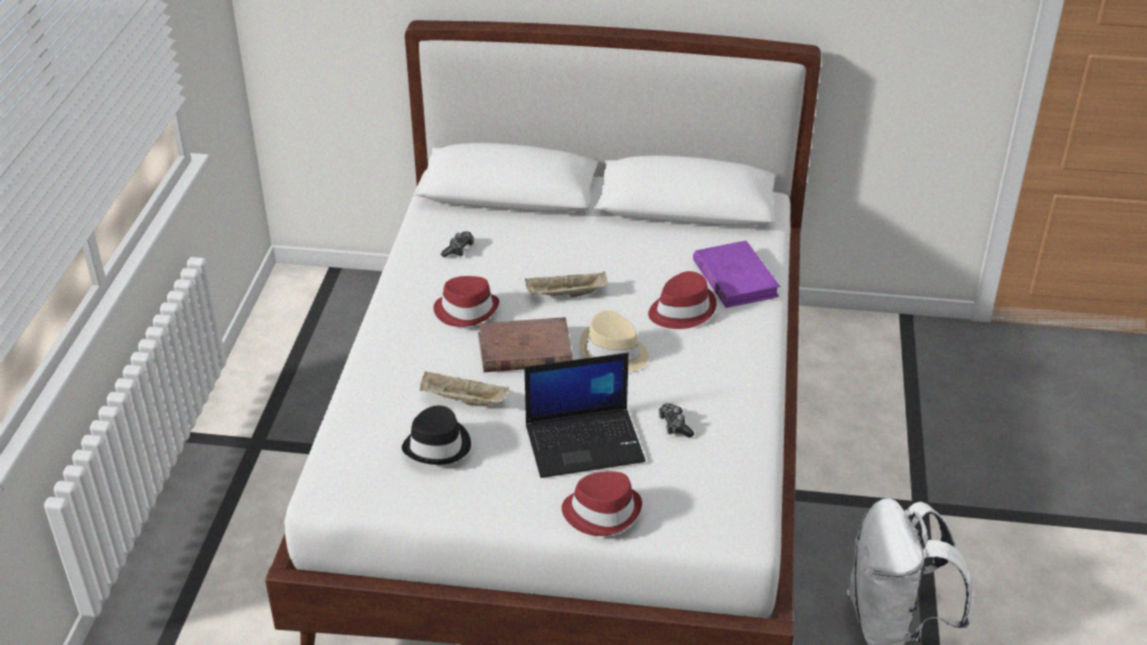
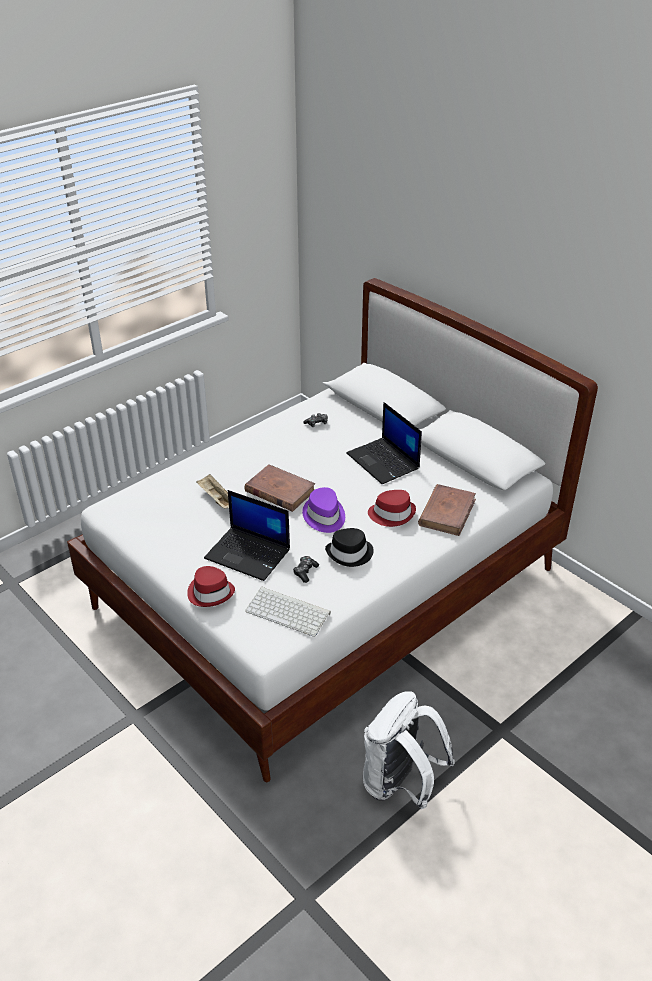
camera: 40 degrees right, 0 degrees up
(438, 445) = (177, 515): black hat -> black hat (350, 553)
(466, 310) = (279, 456): red hat -> none
(565, 295) = (339, 474): beige tray -> none
(596, 256) = (384, 461): none -> laptop
(613, 352) = (324, 516): beige hat -> purple hat
(717, 478) = (289, 611): none -> keyboard
(735, 278) = (447, 512): purple book -> brown book

